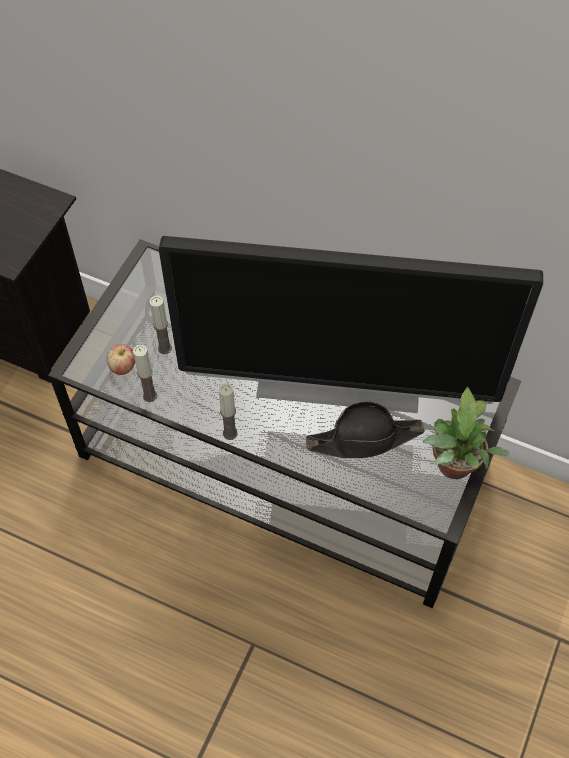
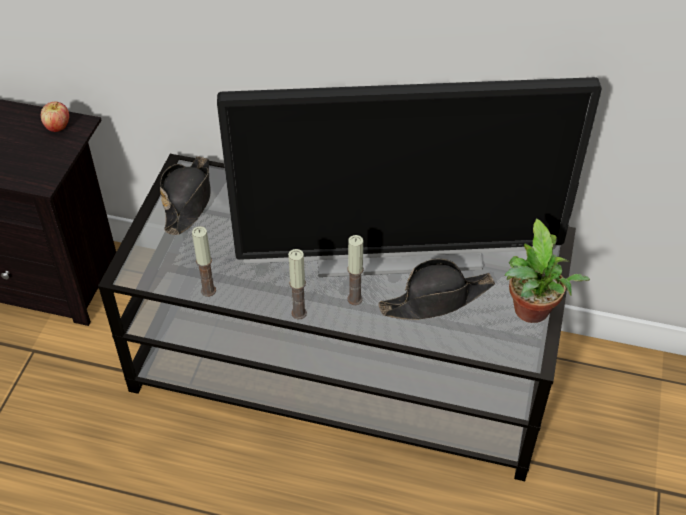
camera: 10 degrees left, 10 degrees down
(123, 367) = (175, 269): apple -> apple (58, 127)
(148, 294) = (188, 200): none -> black hat
(165, 348) = (215, 246): candle -> candle (355, 299)

